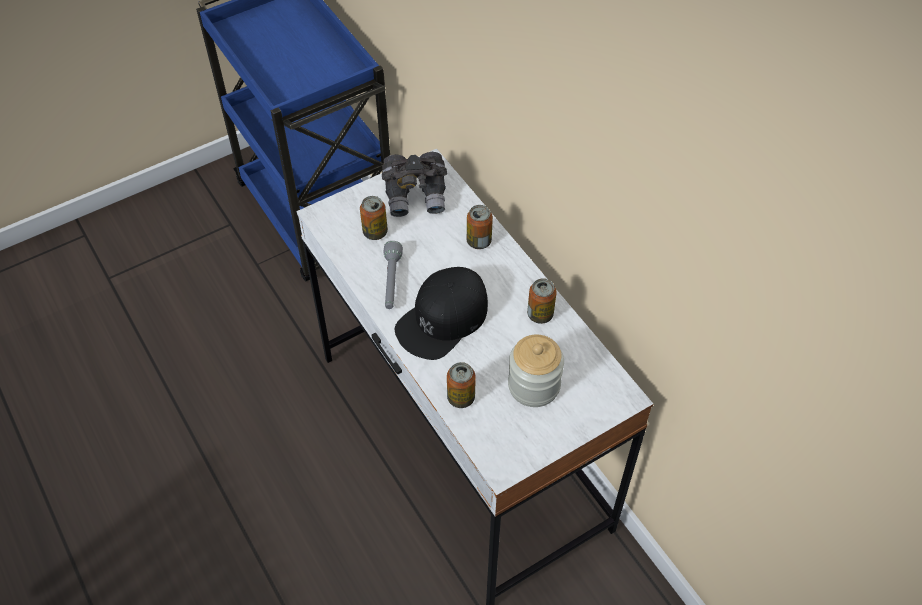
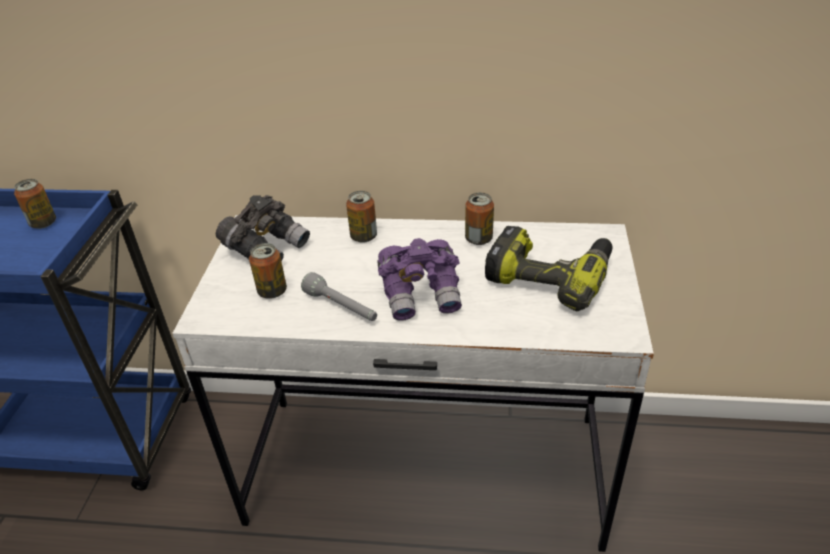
camera: 50 degrees left, 15 degrees down
(443, 319) = (421, 295): black cap -> purple binoculars
(461, 398) = (522, 324): can -> can (43, 223)
(534, 385) = (550, 275): jar -> power drill

